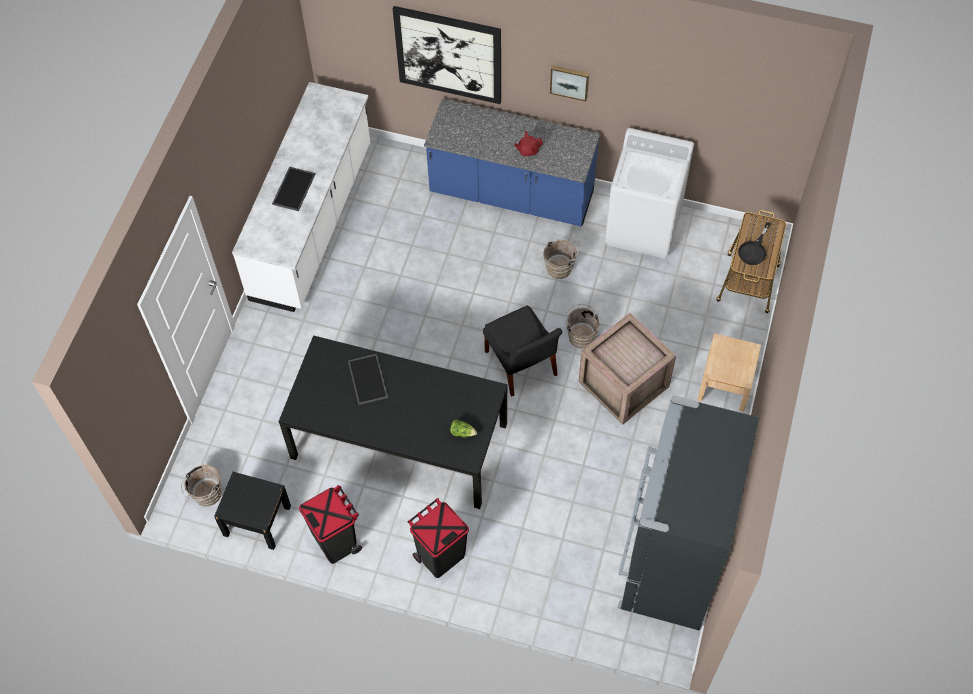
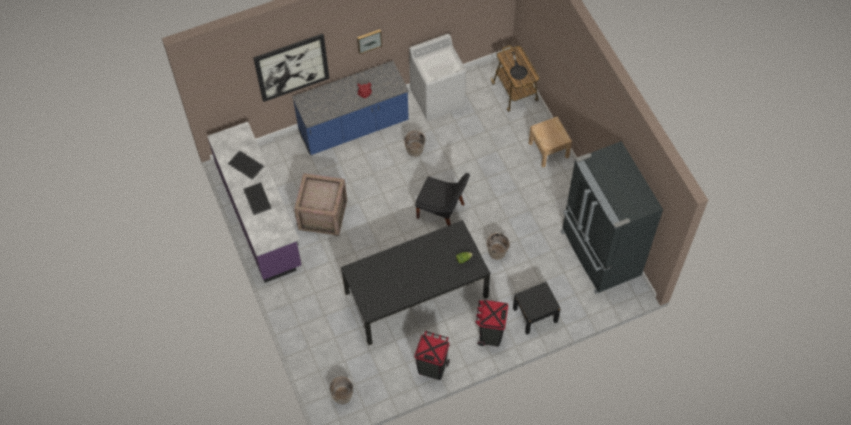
camera: 40 degrees left, 0 degrees up
(257, 520) = (381, 388): black nightstand -> black nightstand (535, 315)
(313, 222) = (259, 216): white counter -> purple counter
(368, 379) = (391, 268): tray -> tray (246, 165)
(580, 335) = (457, 176): brown bucket -> brown bucket (495, 251)
(623, 385) = (501, 185): crate -> crate (323, 215)

